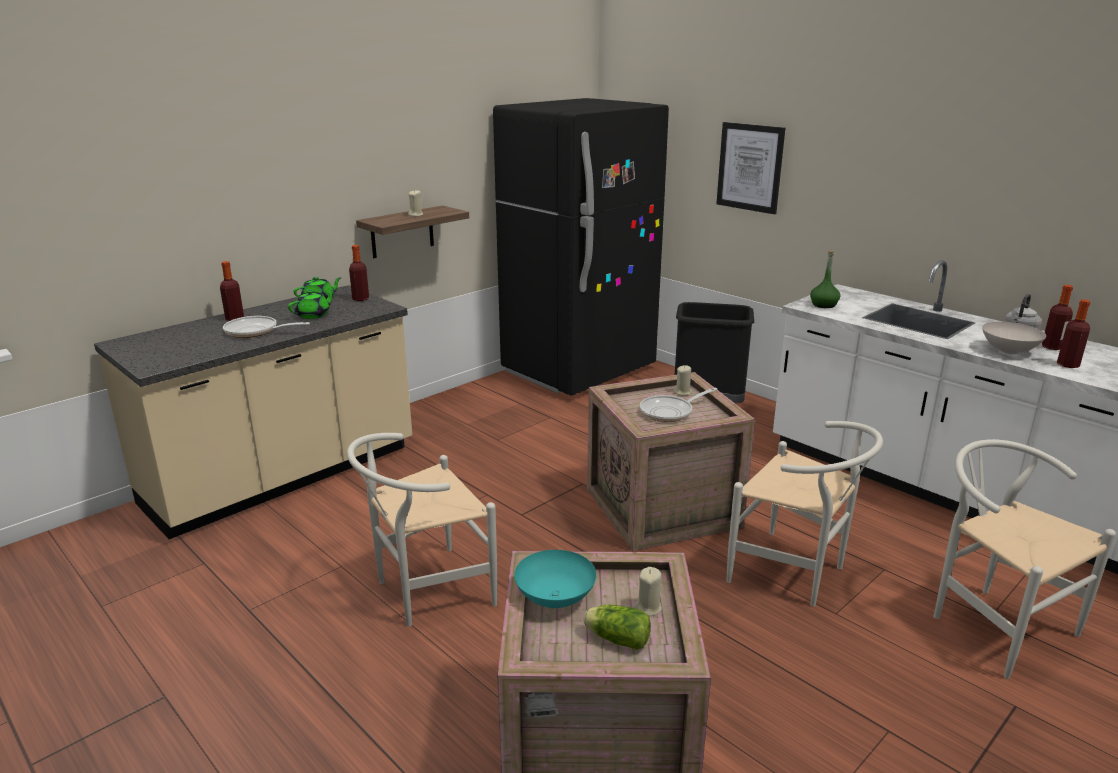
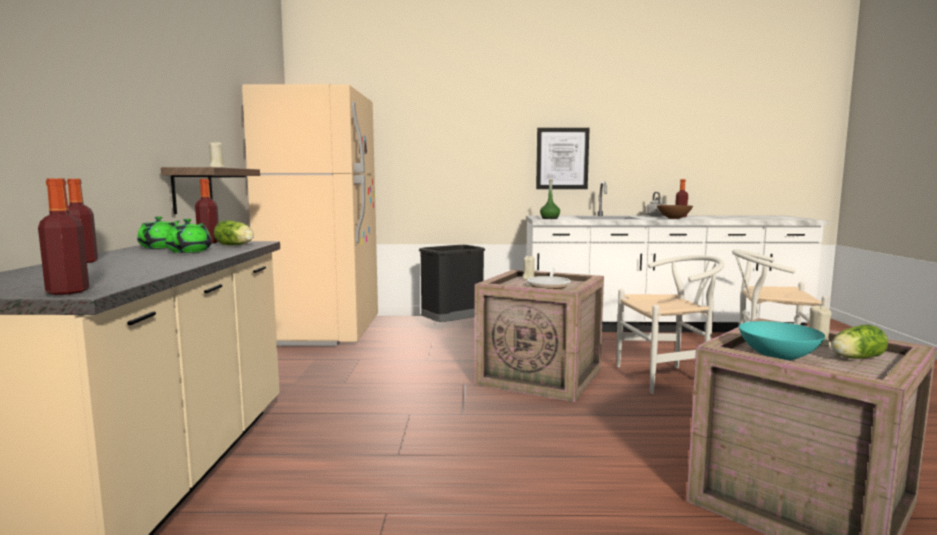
camera: 45 degrees left, 15 degrees down
(255, 331) = (152, 262): frying pan -> none
(359, 311) = (236, 245): none -> lettuce
(425, 591) = (501, 489): white chair -> none
(579, 370) = (323, 332): black fridge -> beige fridge
(750, 167) = (443, 145): picture -> picture (562, 158)
(1010, 351) = (674, 218): white bowl -> brown bowl
(1068, 364) = (705, 218): bottle -> bottle (68, 292)

